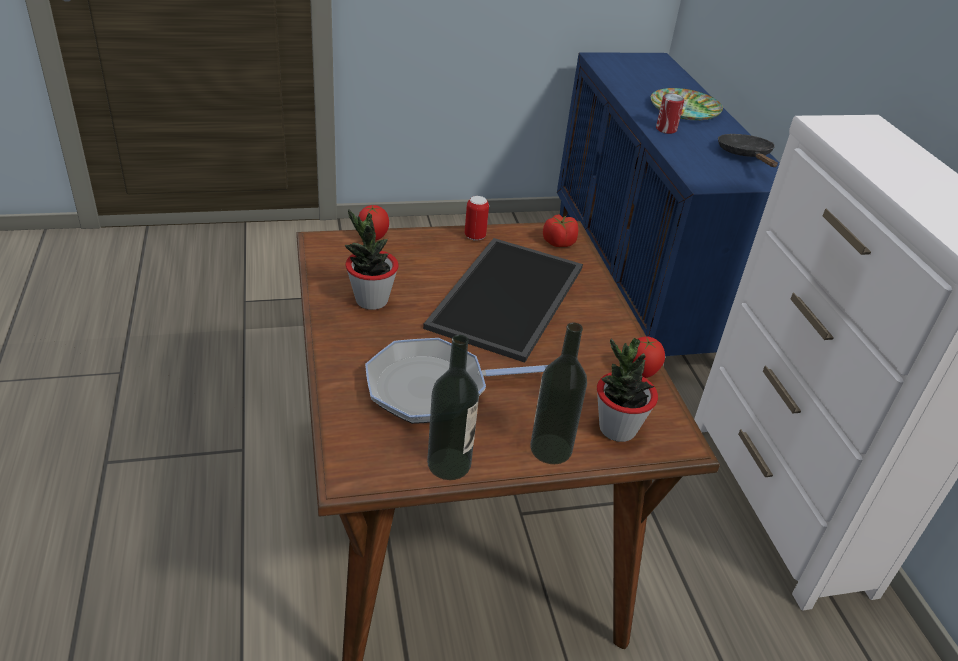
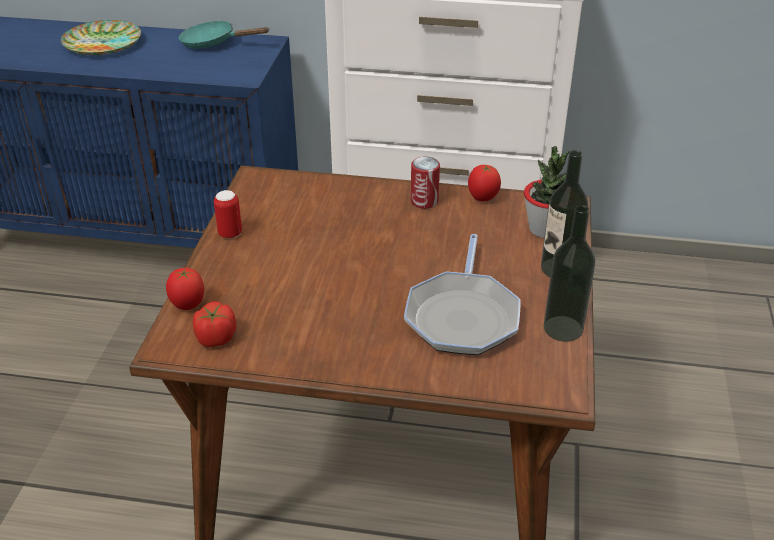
camera: 65 degrees left, 0 degrees up
(371, 300) = (306, 329): potted plant -> none
(509, 299) = (349, 239): tray -> none
(558, 242) = (273, 186): tomato -> tomato (216, 338)
(666, 129) = (132, 64): can -> can (424, 201)
(745, 156) = (214, 43): black frying pan -> turquoise frying pan

